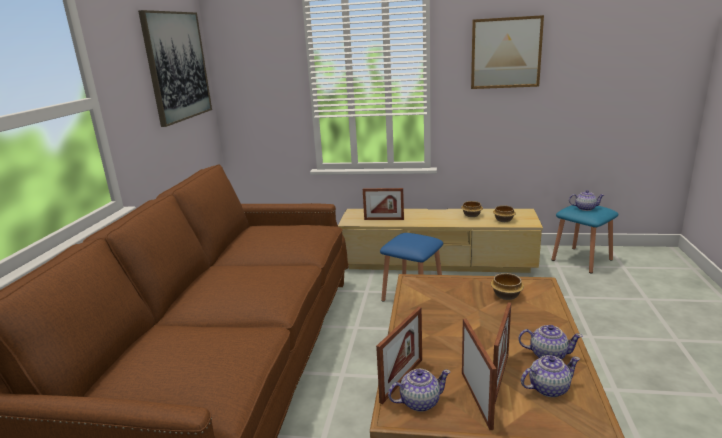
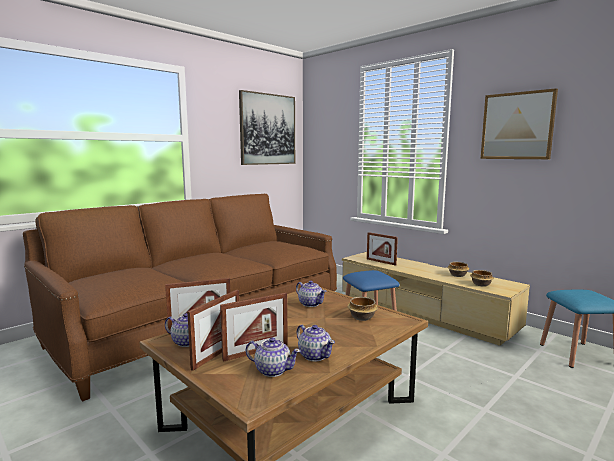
camera: 35 degrees right, 10 degrees down
(585, 208) = (580, 293): teapot -> teapot (310, 303)

